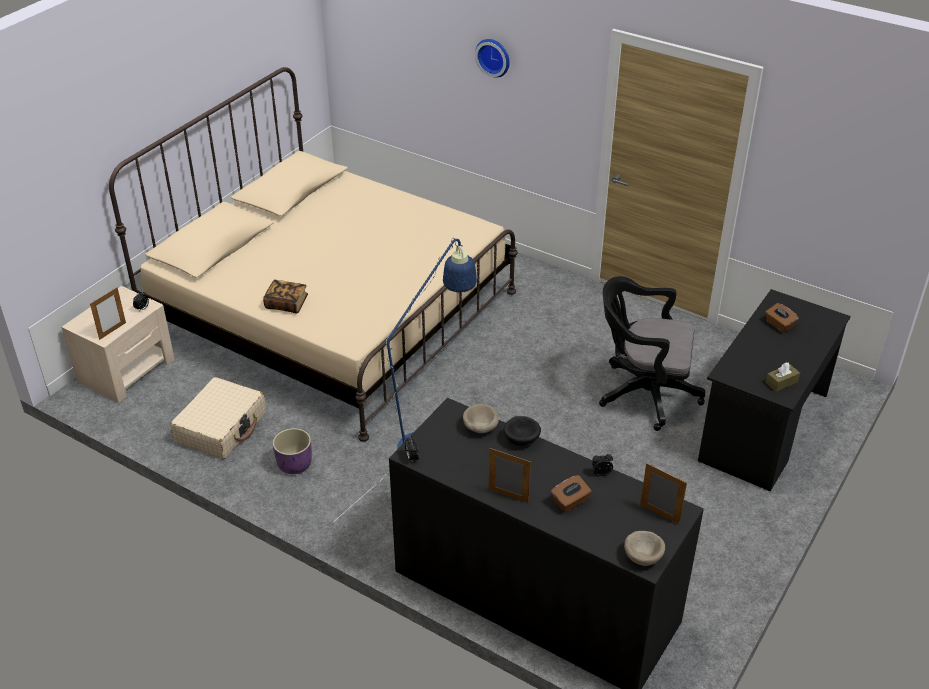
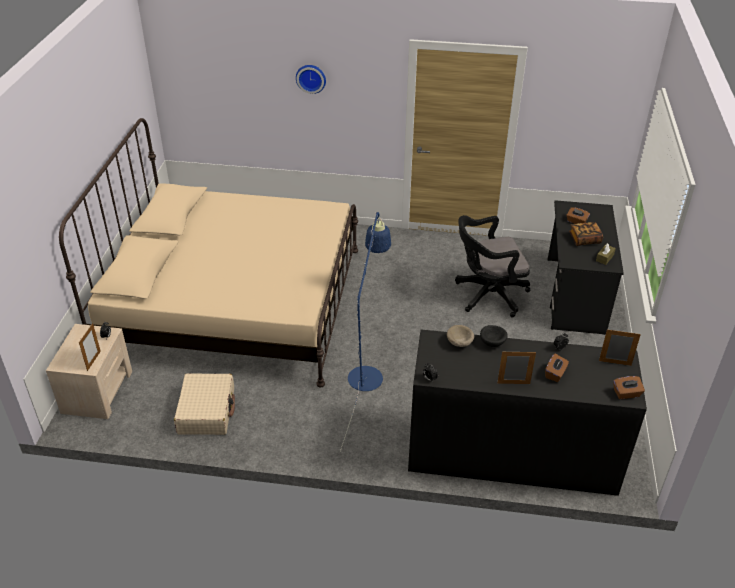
camera: 25 degrees left, 0 degrees up
(286, 304) = (231, 299): book -> book (584, 239)
(295, 464) = (283, 420): purple planter -> none
(643, 556) = (626, 394): beige bowl -> brown tissue box

